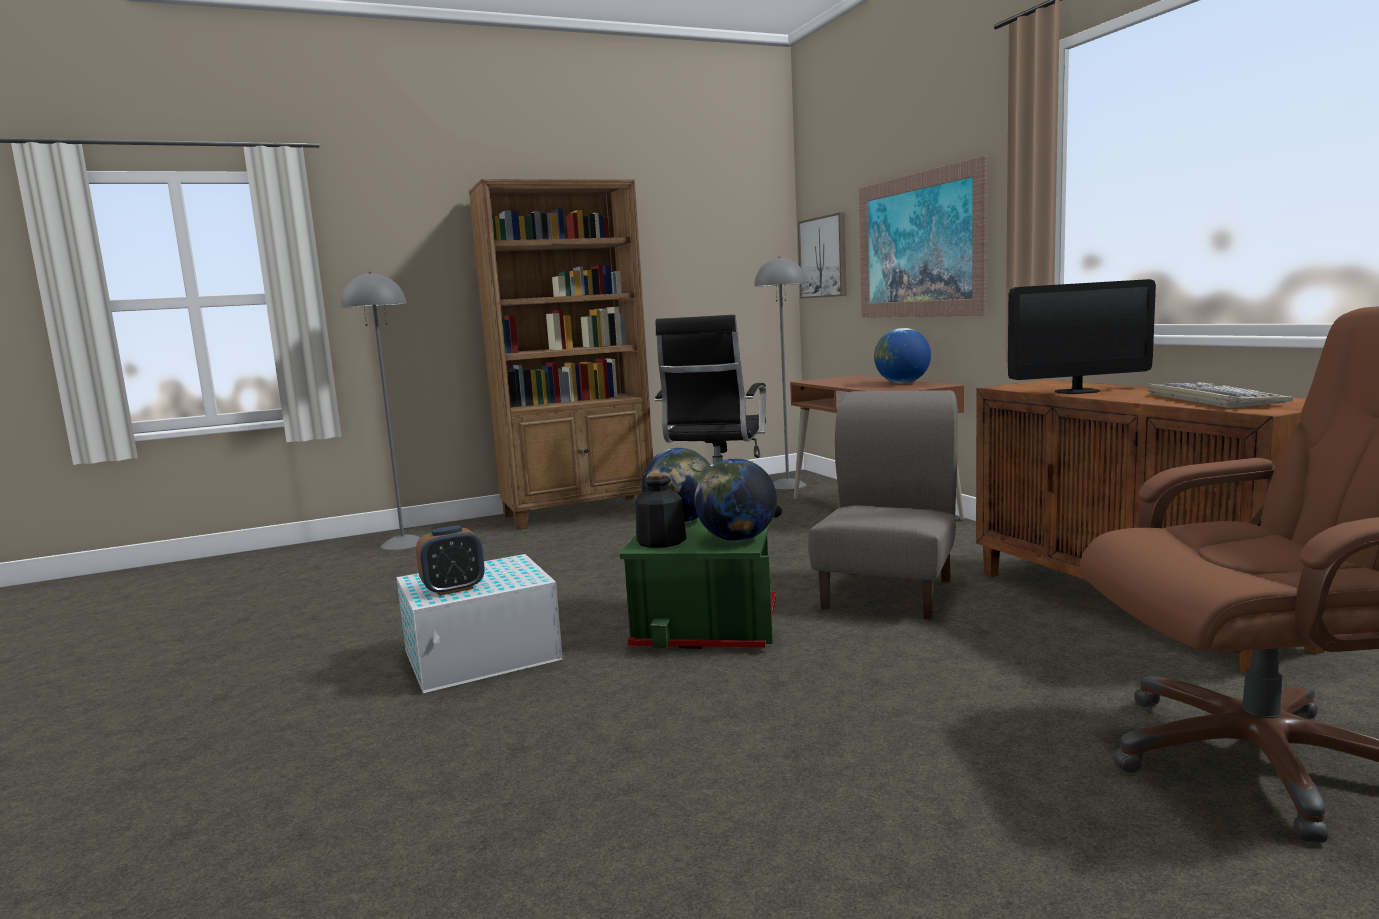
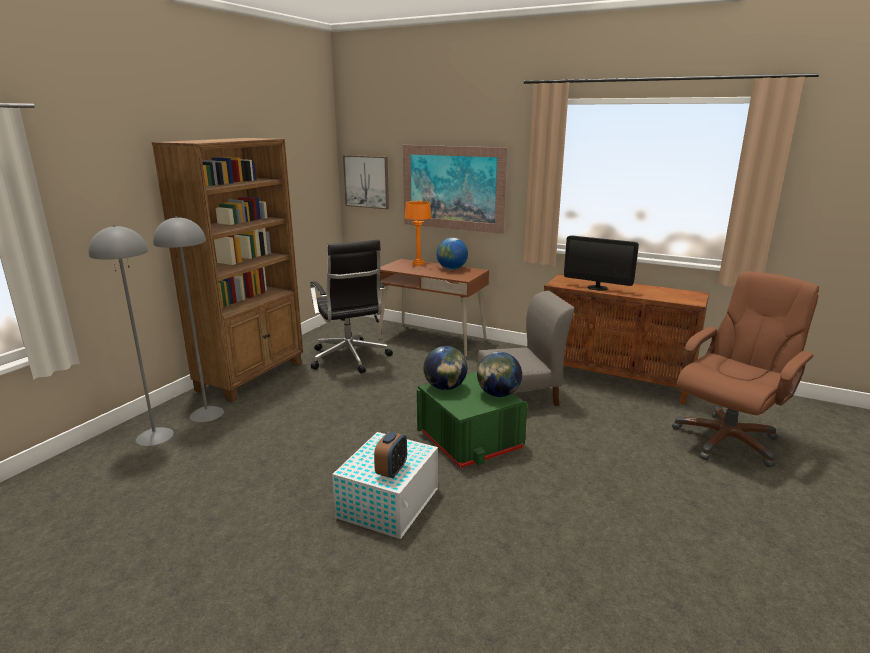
camera: 40 degrees left, 10 degrees up
(661, 541) = (463, 405): bottle -> none
(788, 485) = (357, 328): grey floor lamp -> grey floor lamp (207, 413)
(864, 379) = (418, 264): none -> orange table lamp
(889, 593) = (520, 397): grey chair -> grey chair turned 90 degrees clockwise
(1077, 391) = (597, 288): monitor -> monitor turned 75 degrees clockwise
(1210, 399) = (661, 293): keyboard -> none

